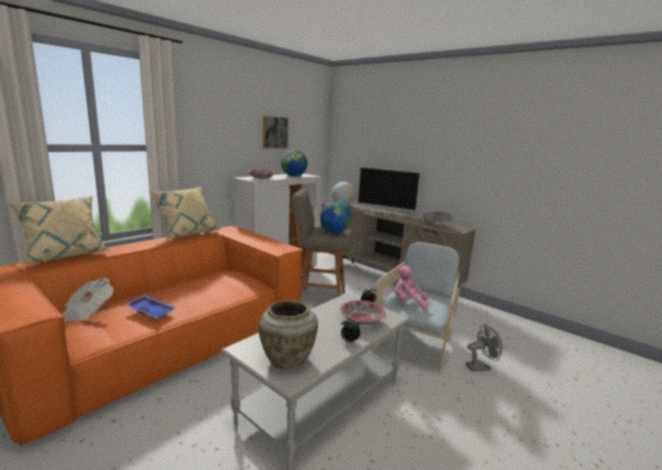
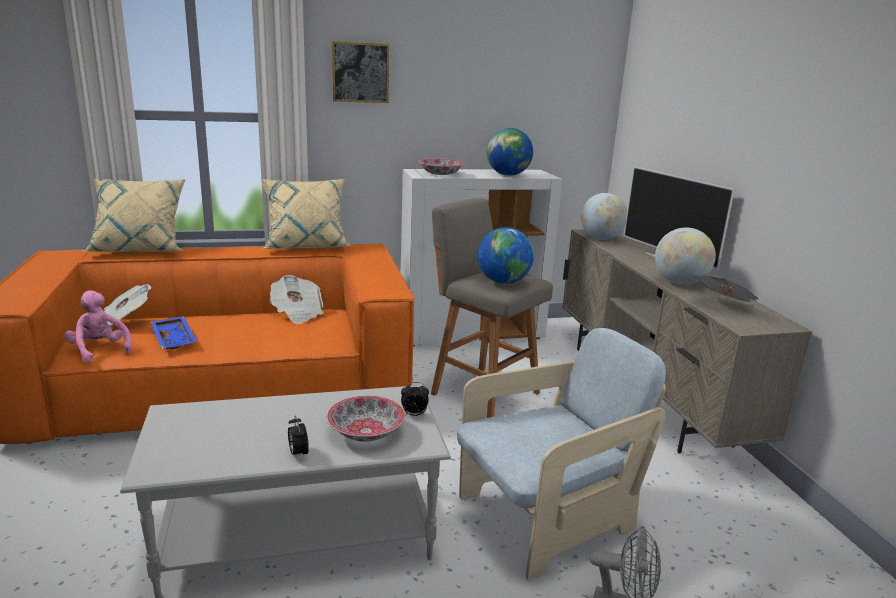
camera: 35 degrees right, 5 degrees up
(210, 277) = (297, 313): none -> newspaper
(275, 132) = (494, 96): picture -> picture (360, 72)
(287, 358) = (192, 444): beige vase -> none
(406, 219) = (679, 283): none -> globe
(408, 303) = (518, 435): pink plush toy -> pink plush toy (99, 350)

